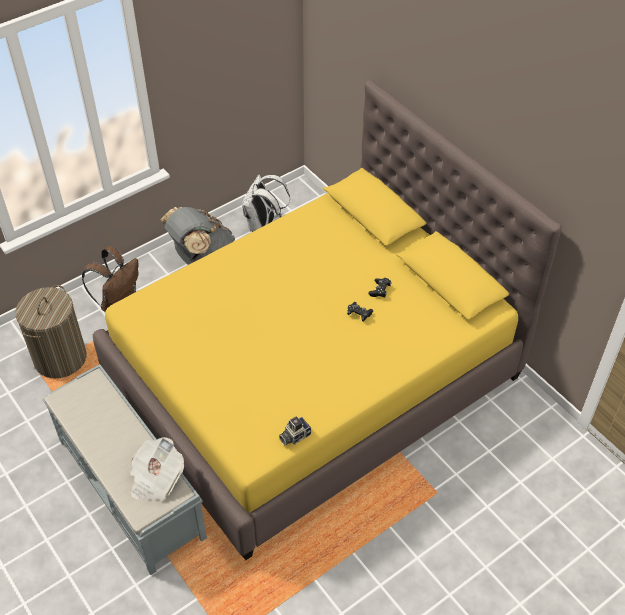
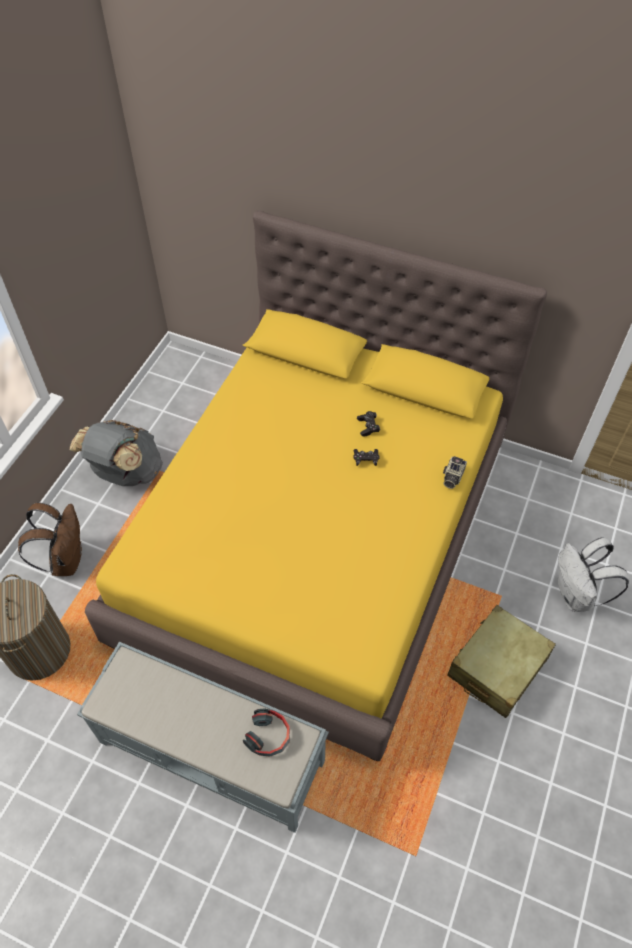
camera: 30 degrees left, 5 degrees up
(156, 479) = (269, 736): newspaper -> headphones
(263, 226) = (165, 410): white backpack -> white backpack (576, 596)
(294, 436) = (394, 617): camera -> camera (452, 477)
(393, 544) = (497, 667): none -> beige suitcase

